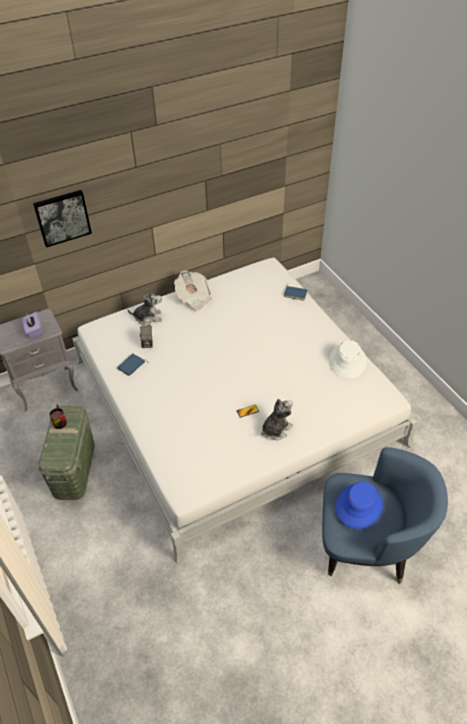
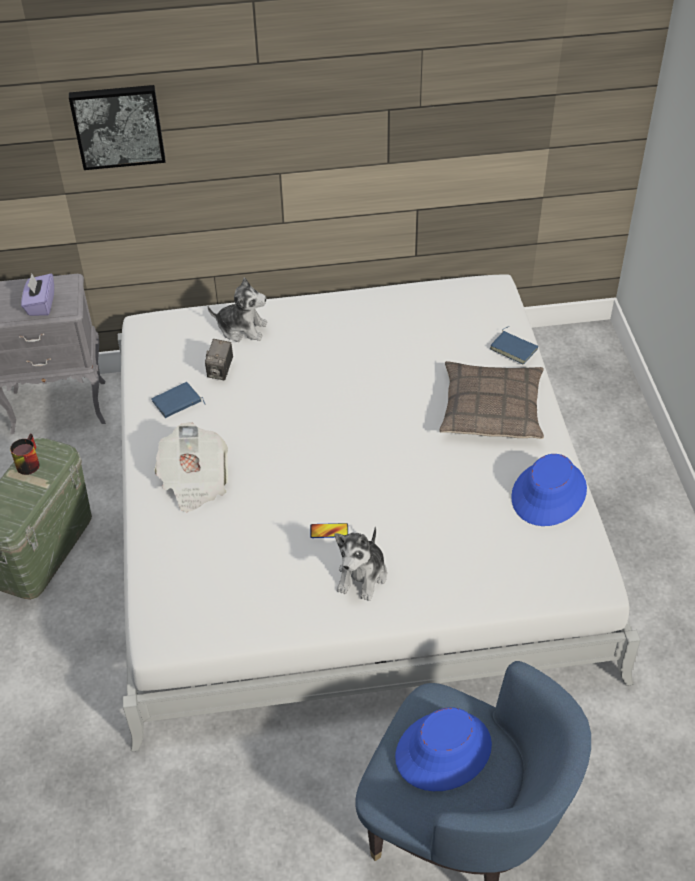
camera: 20 degrees right, 0 degrees up
(193, 298) = (332, 314): newspaper -> newspaper (194, 481)
(276, 429) = (362, 576): plush toy -> plush toy turned 135 degrees clockwise
(298, 327) = (491, 409): none -> pillow
(347, 361) = (549, 494): white hat -> blue hat

